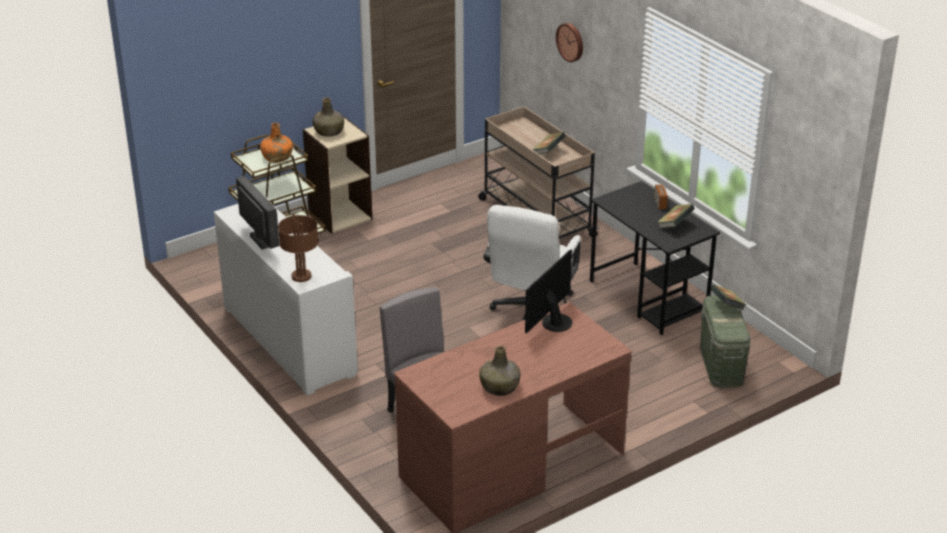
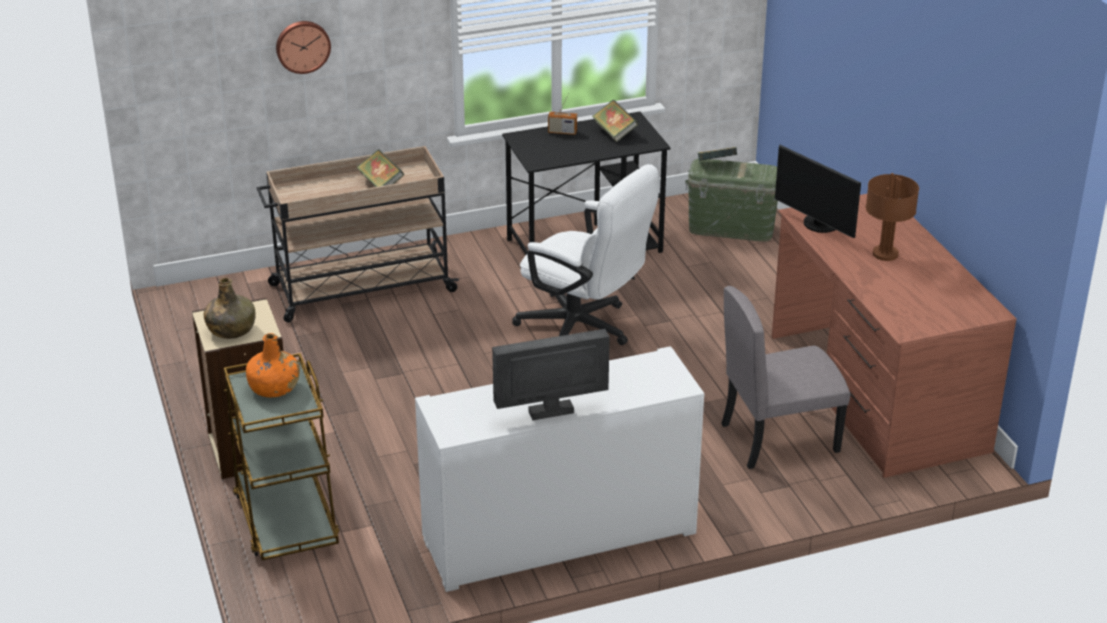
camera: 75 degrees left, 0 degrees up
(302, 276) = (659, 385): brown table lamp -> brown table lamp (885, 253)
(500, 387) = (941, 277): green bottle -> none

